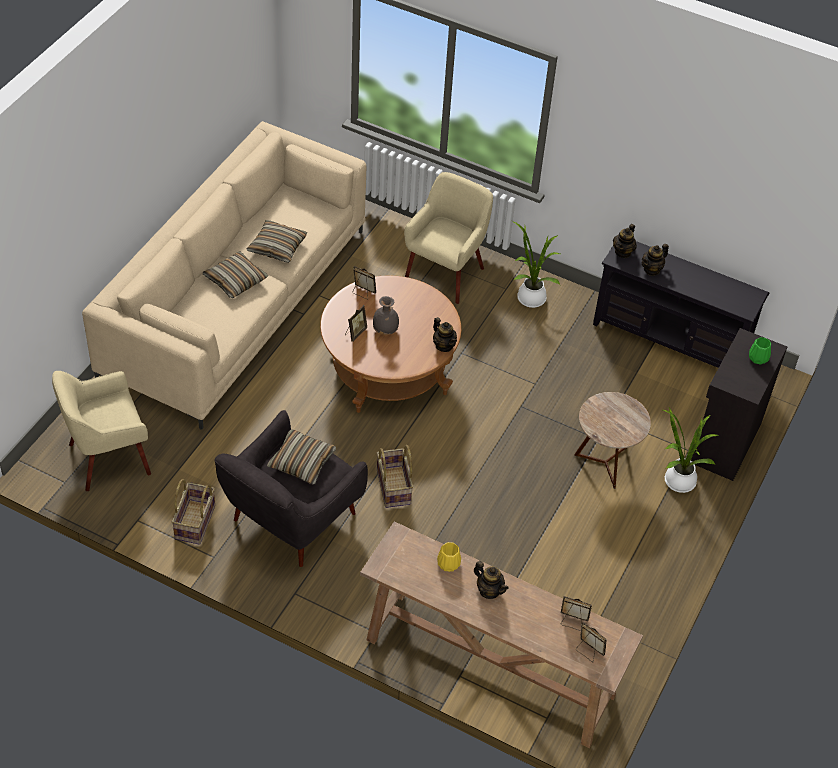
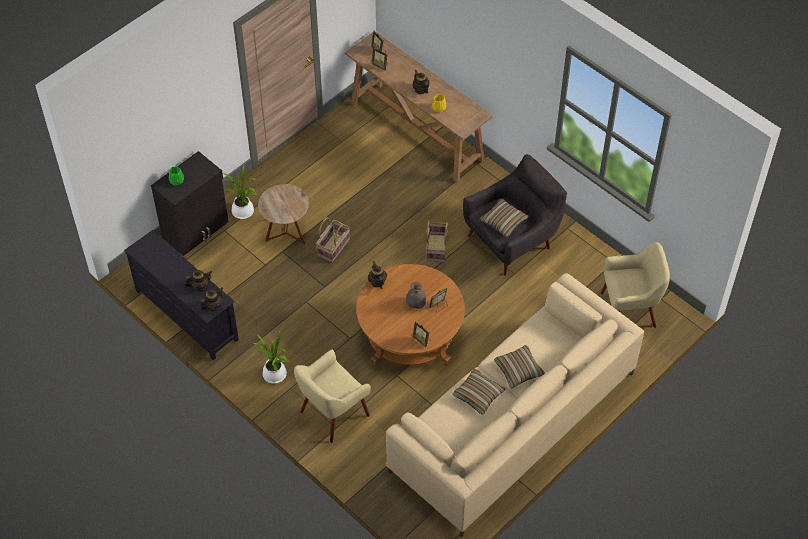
camera: 160 degrees left, 5 degrees up
(195, 522) = (575, 252): basket -> basket (333, 247)

